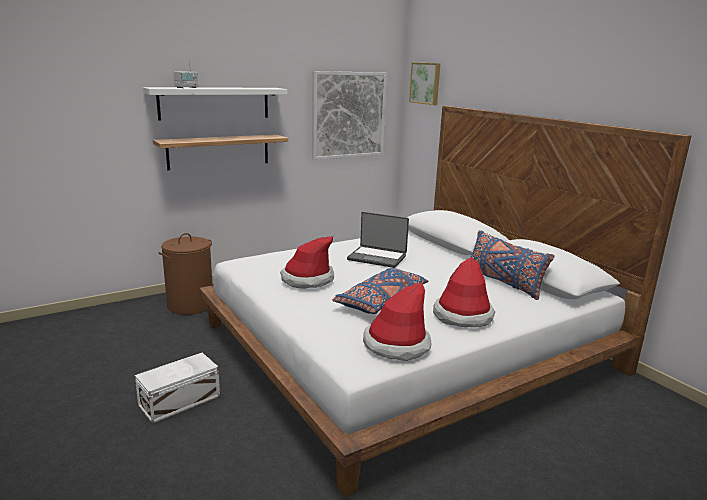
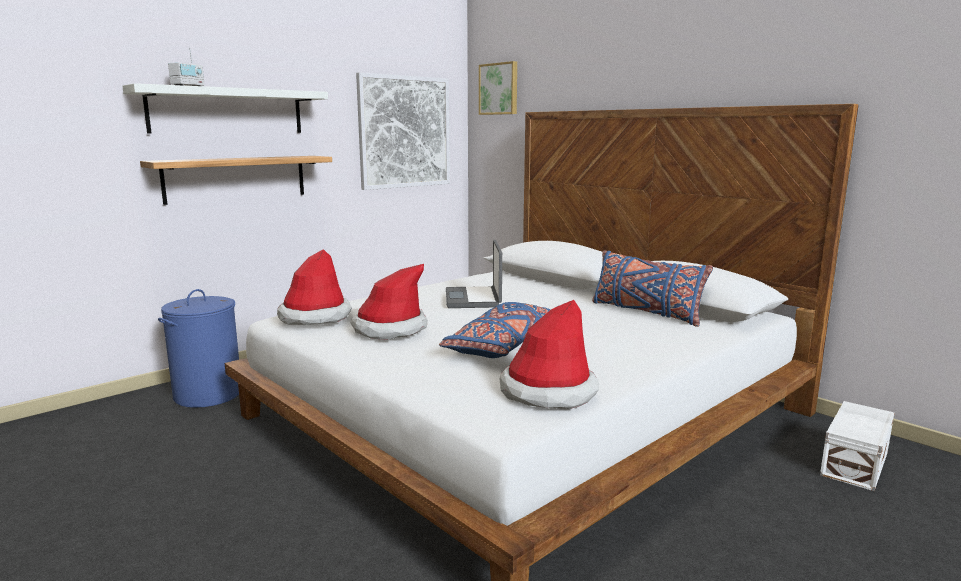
camera: 10 degrees left, 5 degrees down
(181, 401) = (220, 523): white storage box -> white storage box (856, 463)
(191, 305) = (208, 394): brown laundry basket -> blue laundry basket
(377, 257) = (474, 299): laptop -> laptop turned 75 degrees clockwise
(463, 316) = (617, 351): hat -> hat (315, 317)

